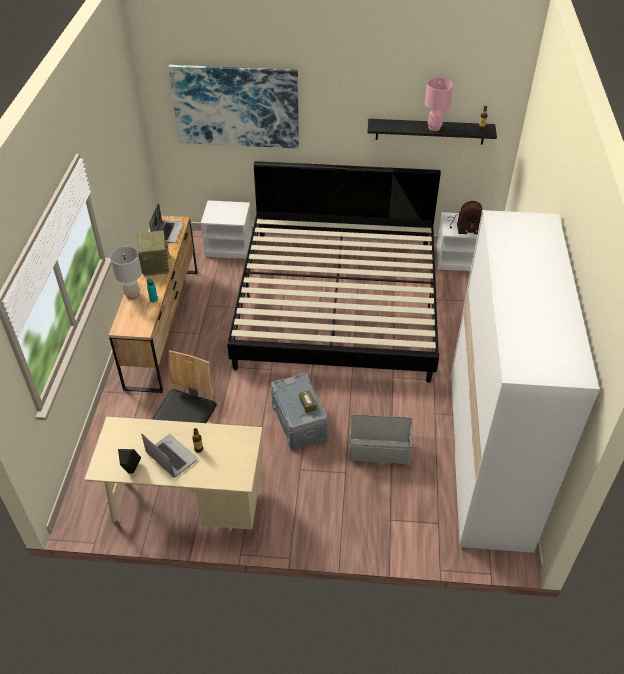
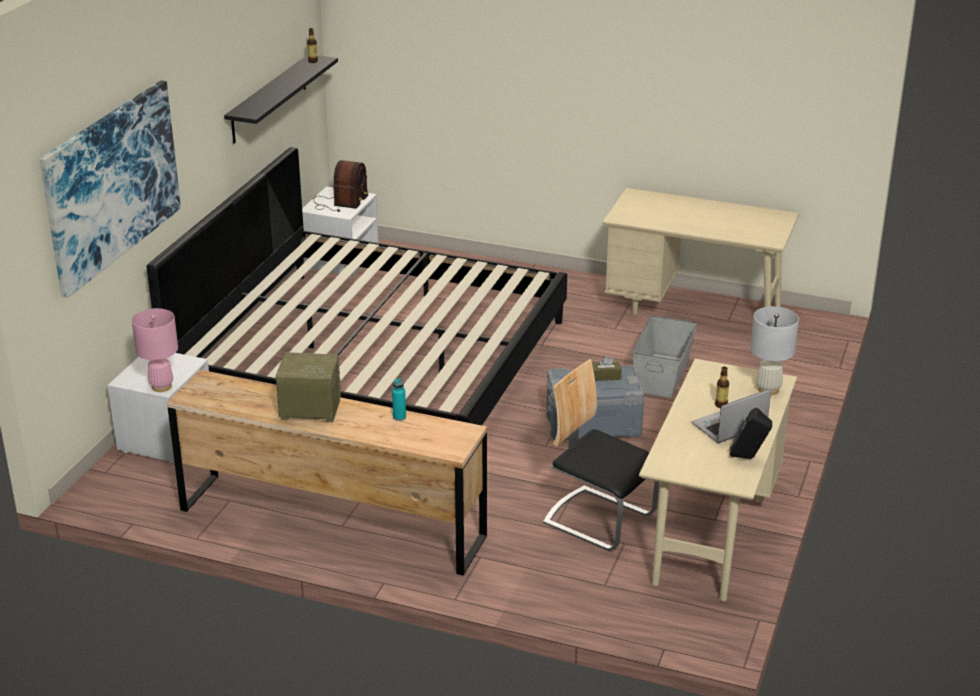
camera: 75 degrees left, 15 degrees down
(132, 295) = (376, 435): white table lamp -> white table lamp (768, 389)
(168, 232) = (229, 392): laptop -> none
(434, 128) = (287, 83): pink table lamp -> pink table lamp (161, 386)
(487, 458) = (694, 310): white wardrobe -> beige desk

